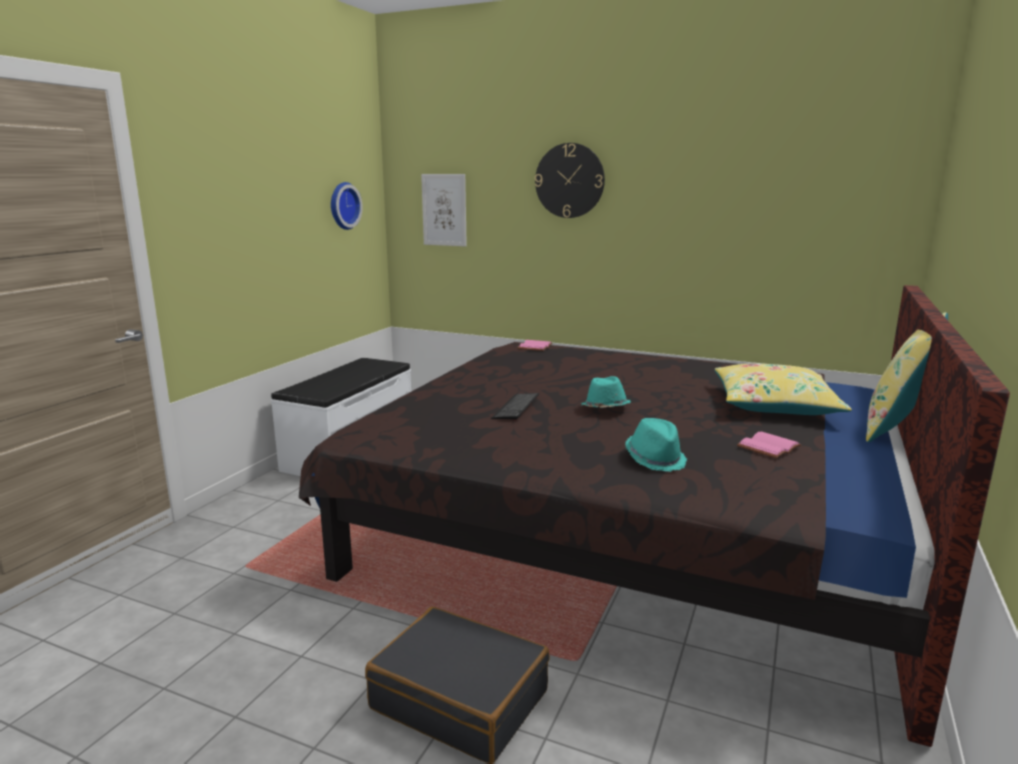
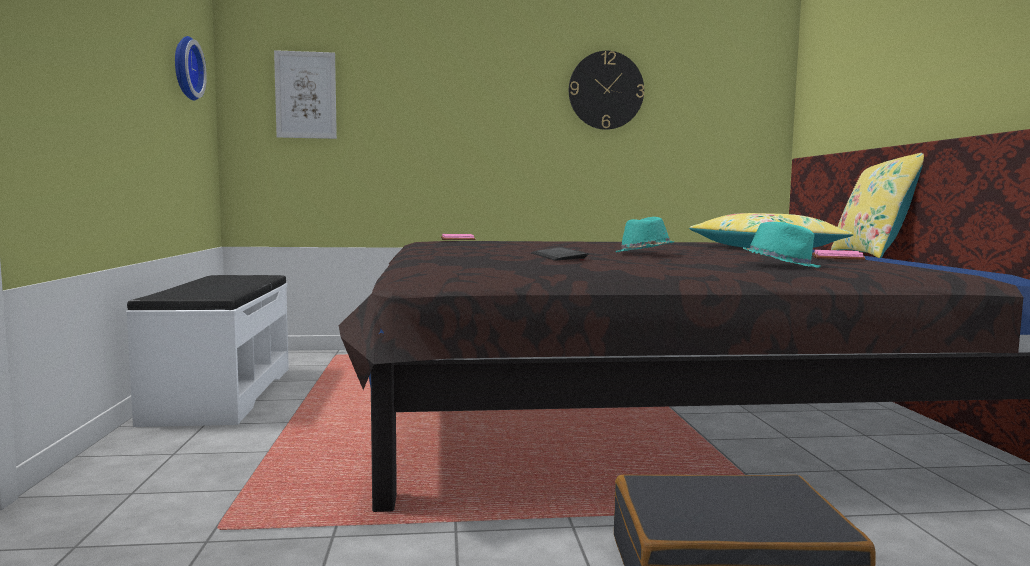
camera: 30 degrees left, 10 degrees down
(569, 180) = (465, 65): wall clock -> wall clock (606, 90)

